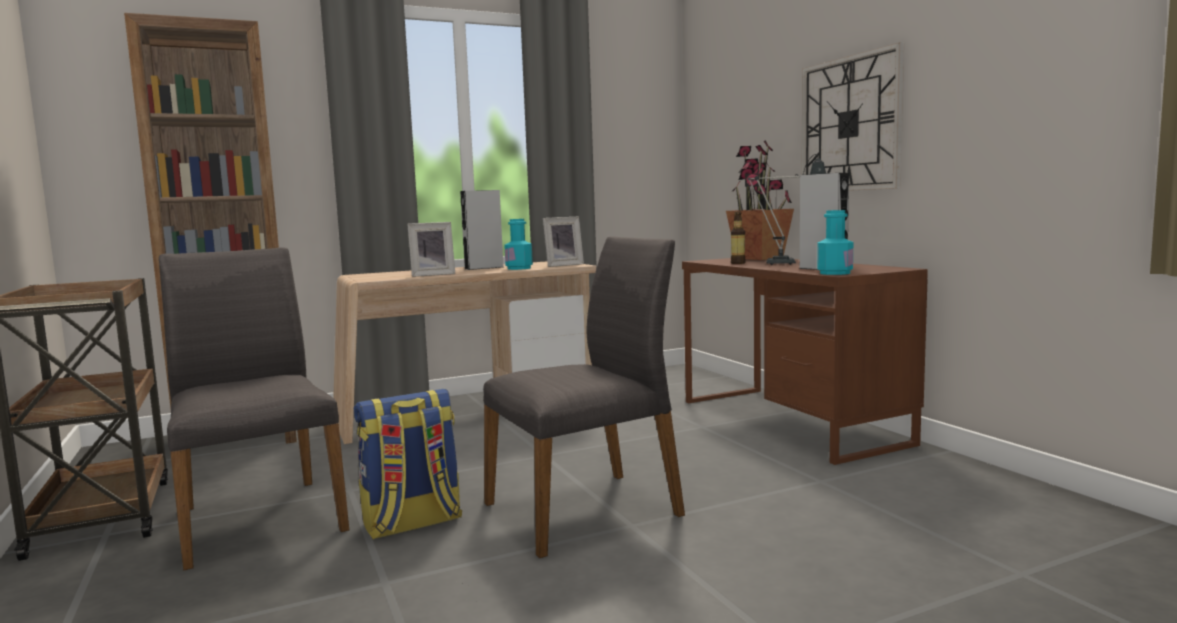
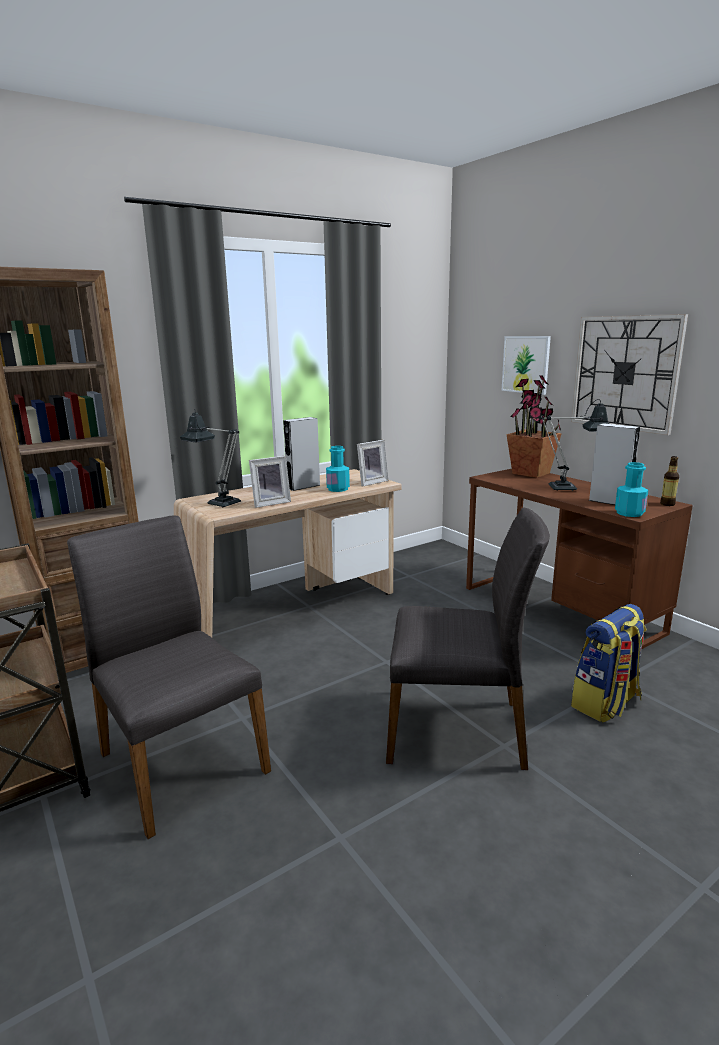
camera: 10 degrees left, 10 degrees up
(379, 275) = (219, 502): none -> table lamp
(412, 523) = (321, 758): backpack -> backpack (606, 704)
(585, 509) = (457, 729): grey chair -> grey chair turned 45 degrees clockwise
(738, 263) = (524, 485): bottle -> bottle (667, 504)
(756, 135) = (526, 364): none -> picture

